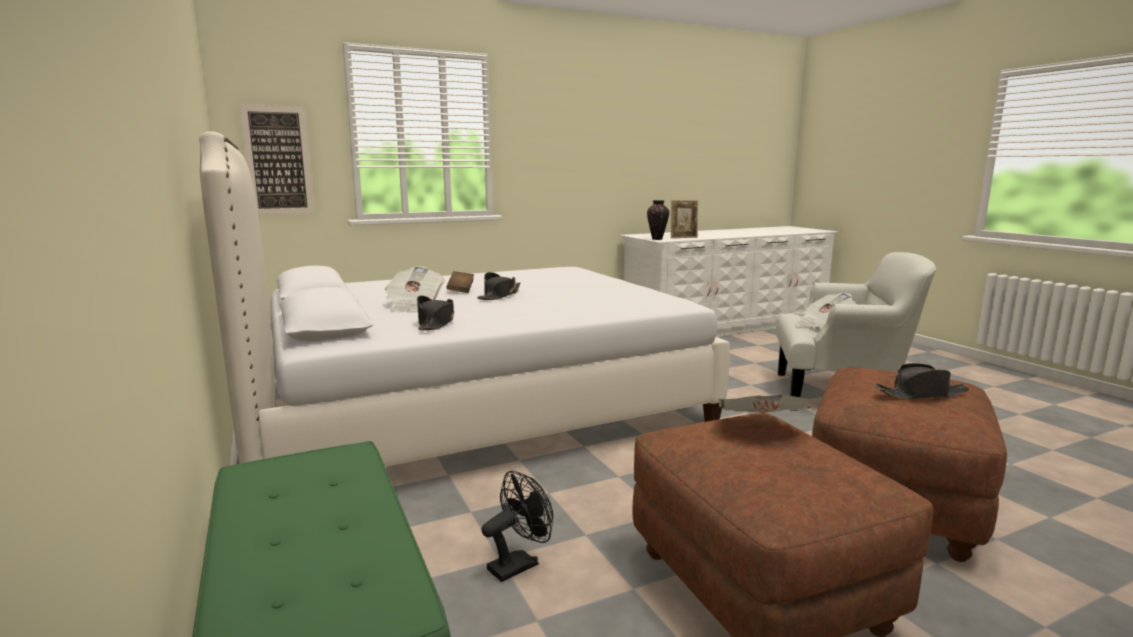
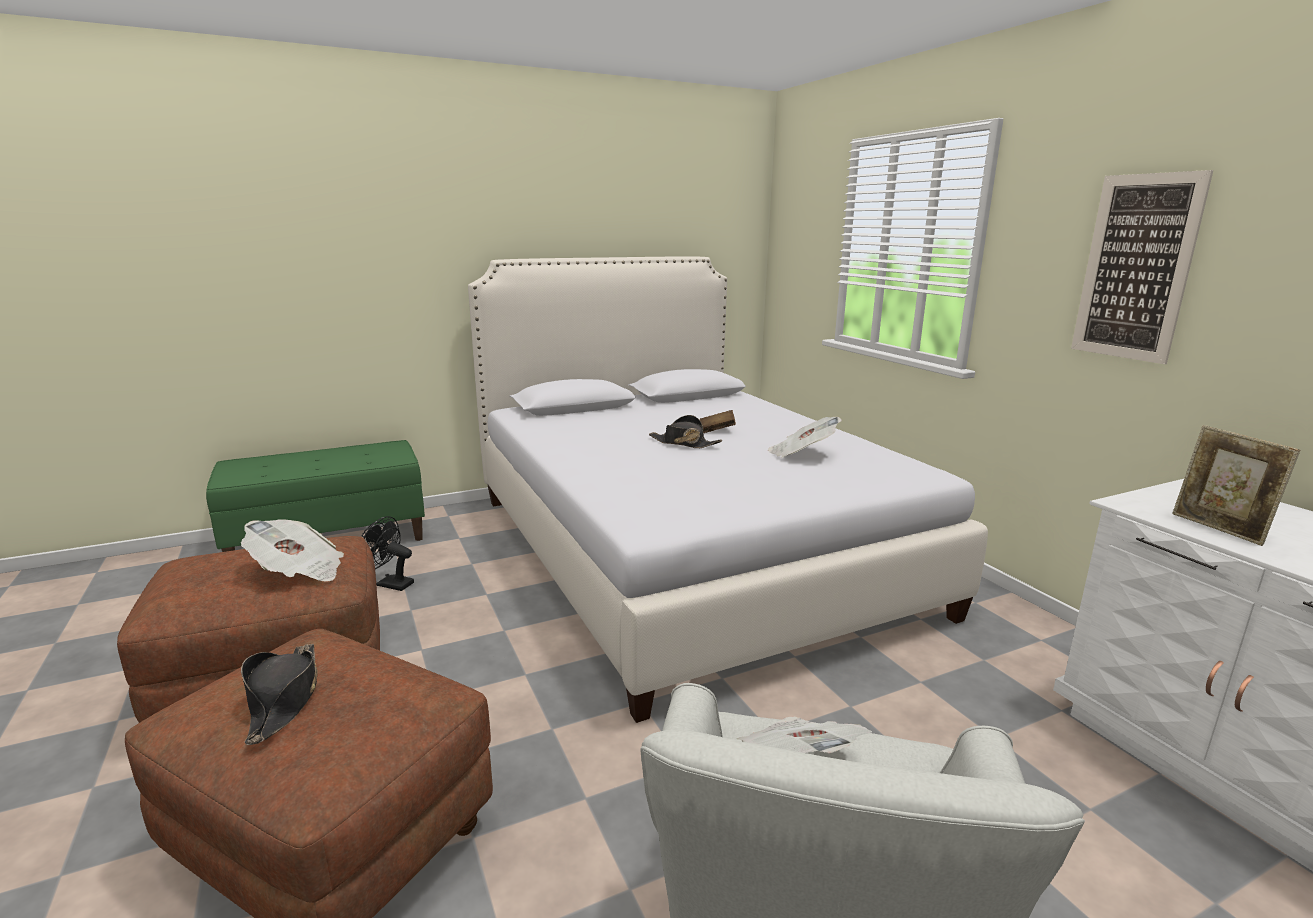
camera: 90 degrees right, 5 degrees up
(278, 161) = (796, 270): picture -> picture (1136, 268)
(414, 305) = (639, 421): newspaper -> newspaper (801, 454)
(436, 323) = (566, 430): black hat -> none
(519, 564) = (389, 584): black fan -> black fan turned 150 degrees clockwise
(657, 239) = (1140, 501): vase -> none

